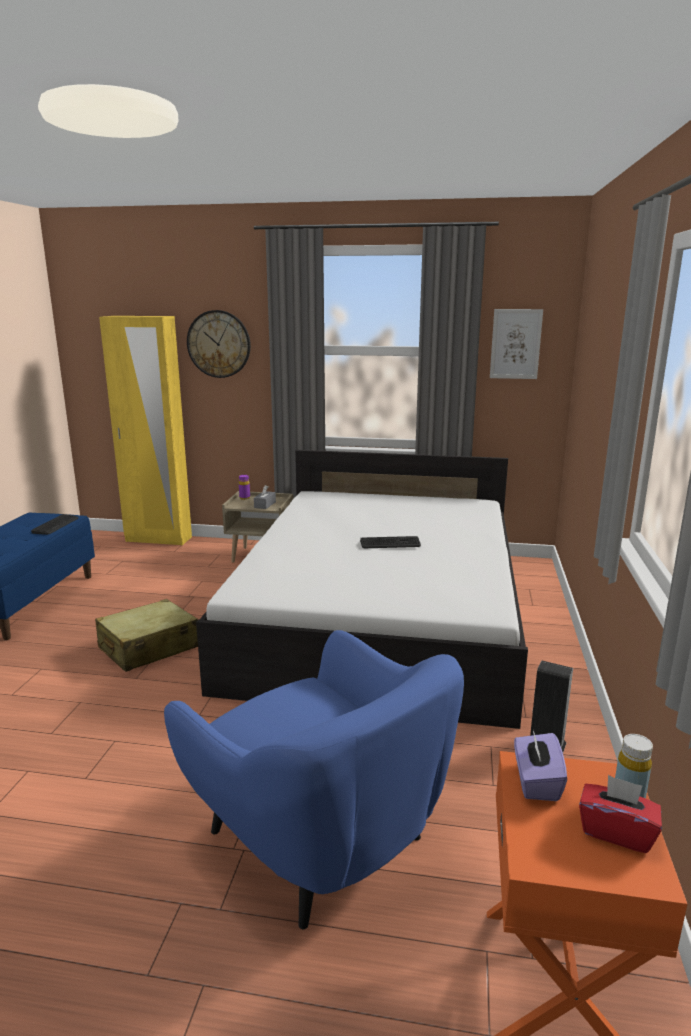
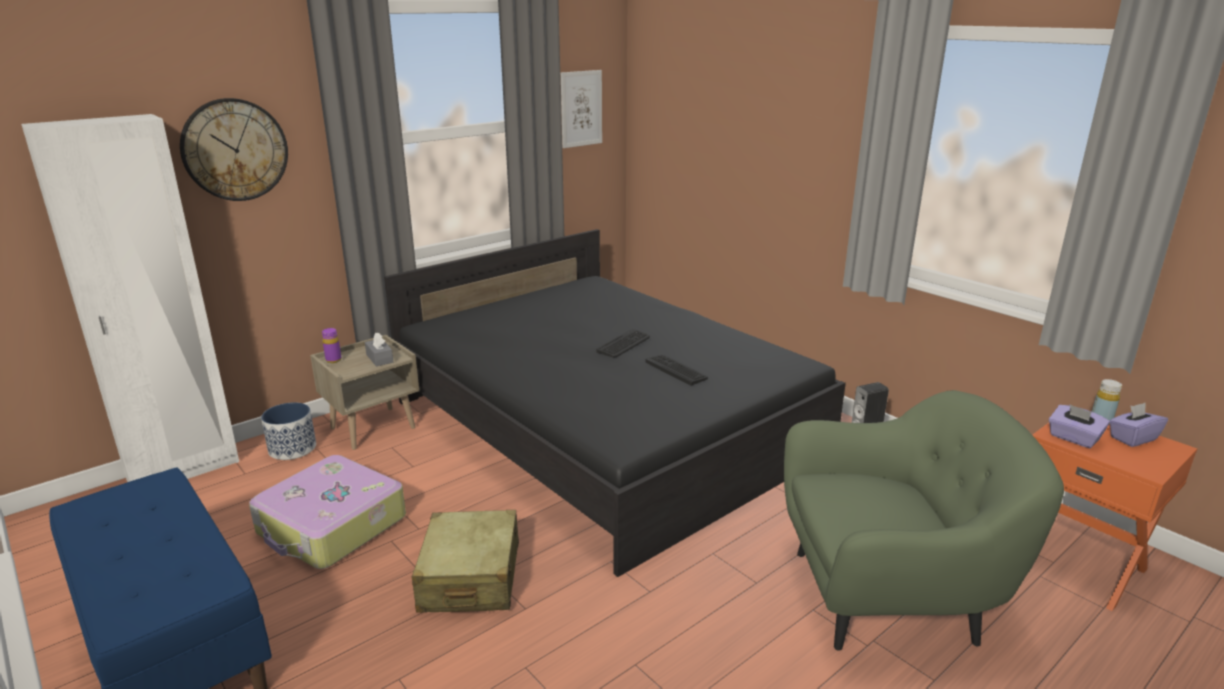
camera: 50 degrees left, 5 degrees up
(56, 525) = (166, 499): keyboard -> keyboard (676, 370)
(153, 591) = (331, 526): none -> suitcase
(158, 539) = (184, 471): yellow wardrobe -> white wardrobe
(210, 549) = (292, 449): none -> planter
(320, 839) = (889, 595): blue armchair -> green armchair
(380, 616) = (604, 426): white bed -> black bed
(616, 831) = (1132, 438): red tissue box -> purple tissue box

